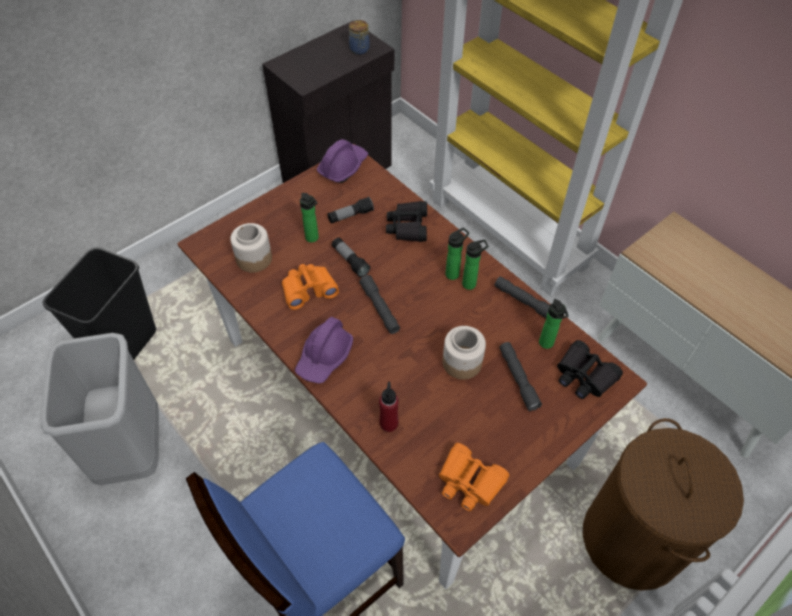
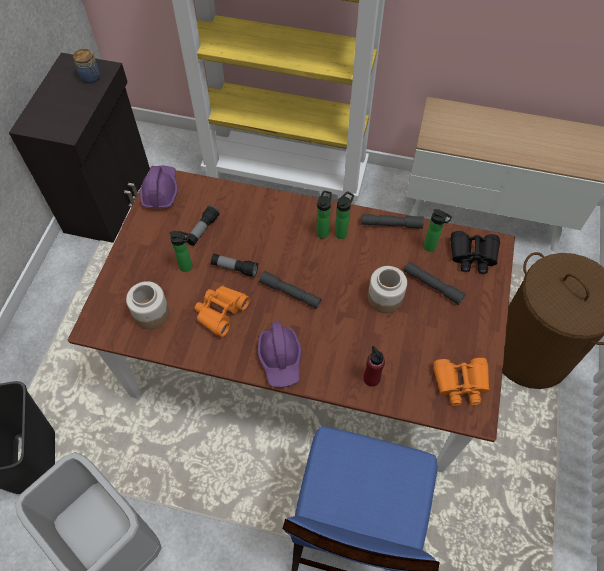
camera: 35 degrees left, 5 degrees up
(408, 226) = (256, 213): black binoculars -> none

